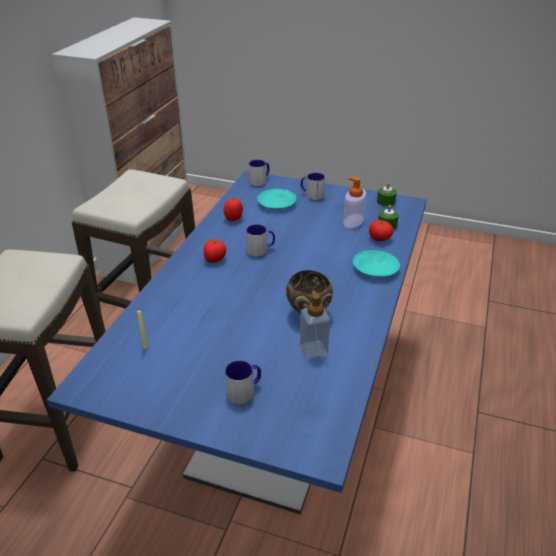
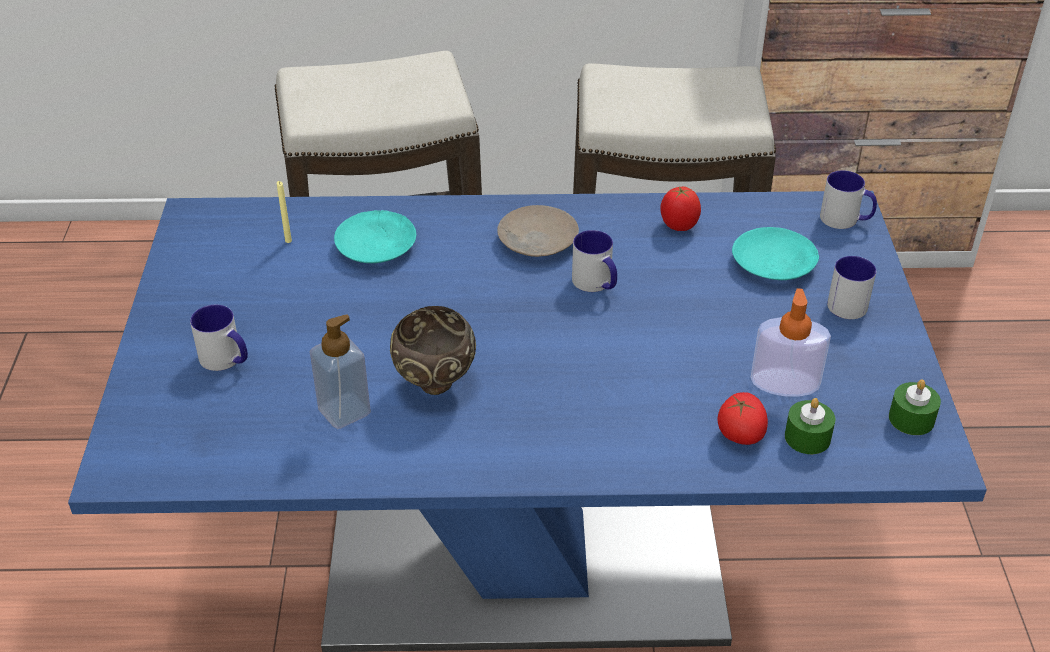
camera: 70 degrees right, 5 degrees up
(215, 259) = (537, 240): tomato -> beige plate
(375, 268) = (624, 446): turquoise plate -> turquoise plate (377, 245)

